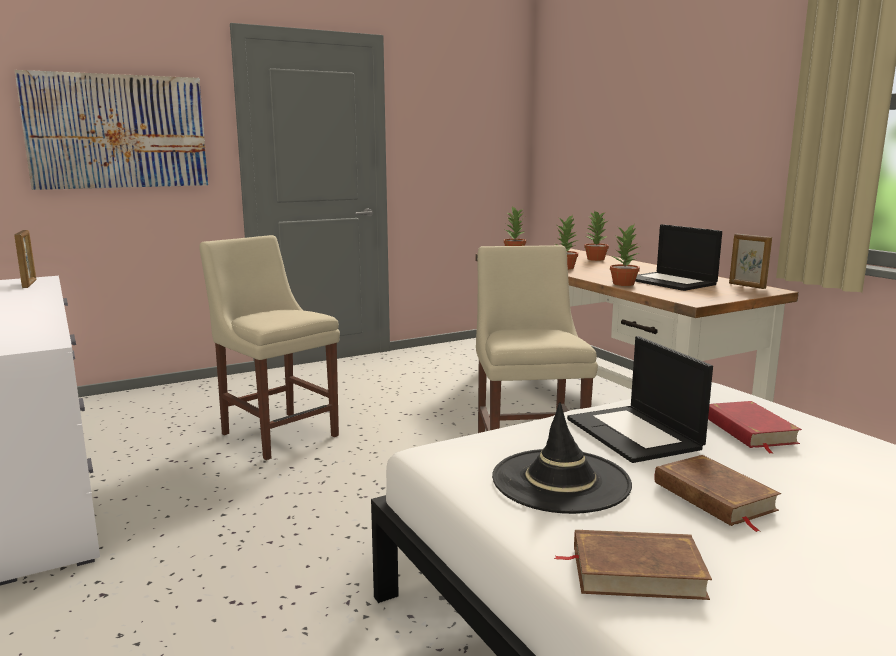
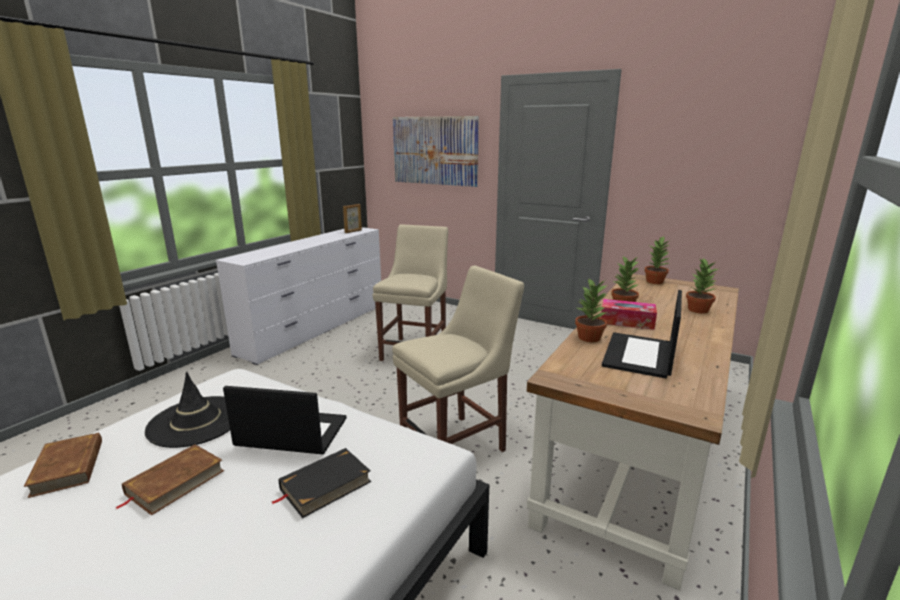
camera: 60 degrees right, 5 degrees up
(599, 272) = (627, 321): none -> tissue box
(635, 434) = (290, 433): laptop -> laptop turned 60 degrees clockwise
(746, 286) = (694, 396): picture frame -> none
(749, 430) = (325, 485): red book -> black book

